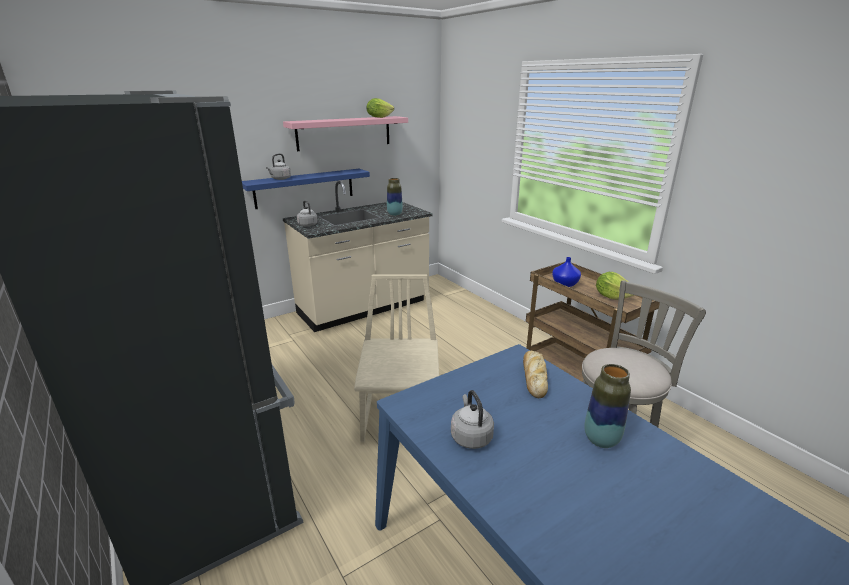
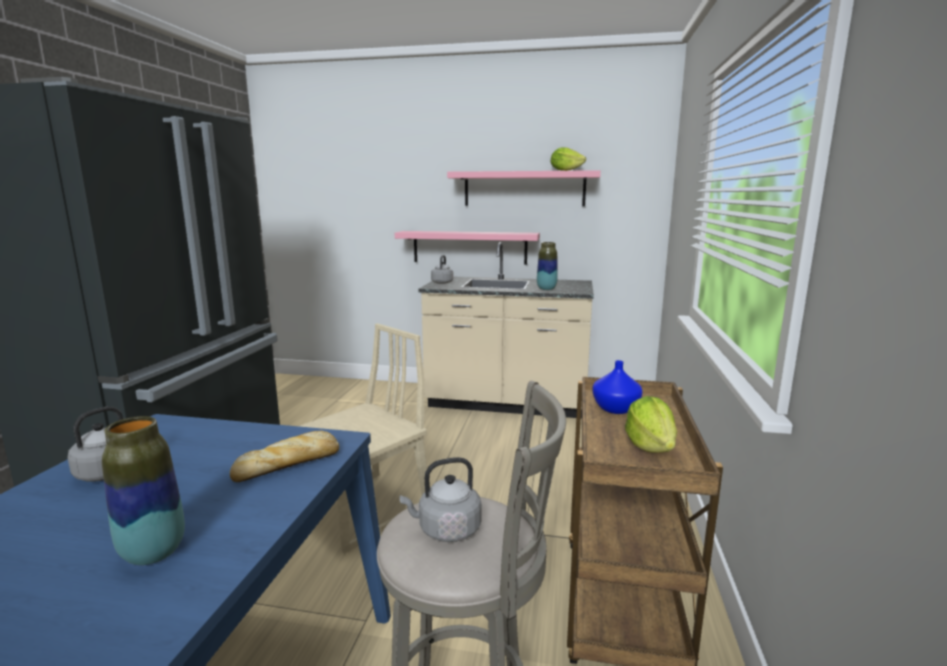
camera: 45 degrees right, 10 degrees down
(280, 179) = (436, 232): grey kettle -> grey kettle (446, 530)
(304, 188) = (469, 247): blue shelf -> pink shelf

